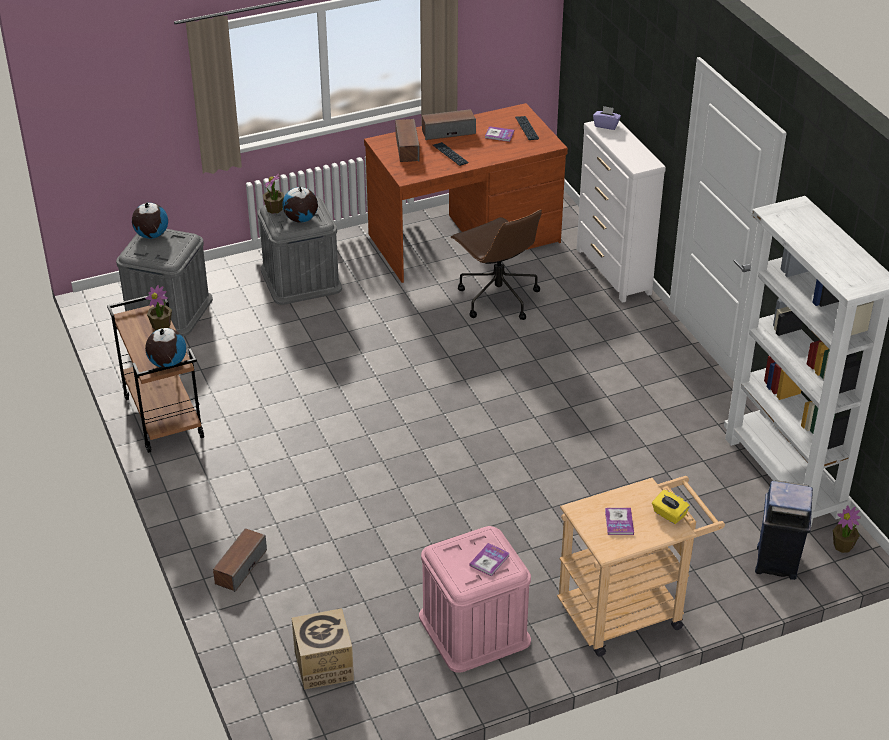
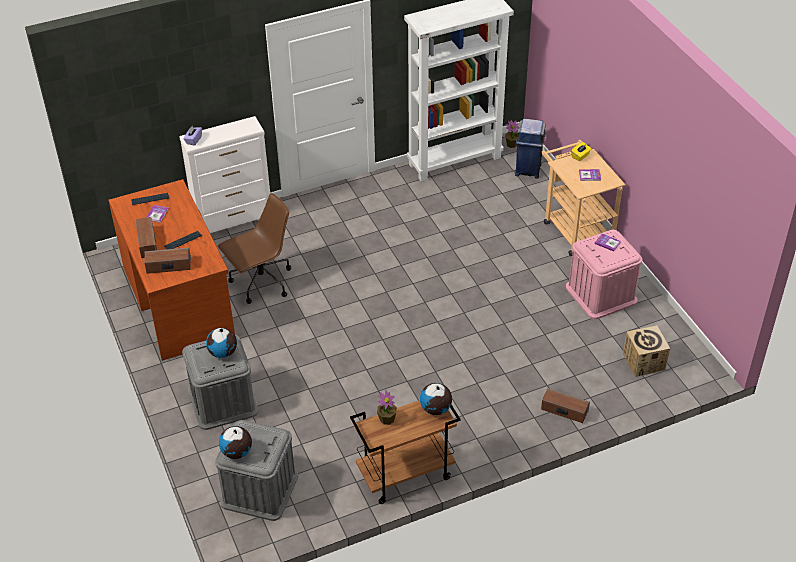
camera: 90 degrees left, 5 degrees up
(274, 209) = (204, 371): potted plant -> none

